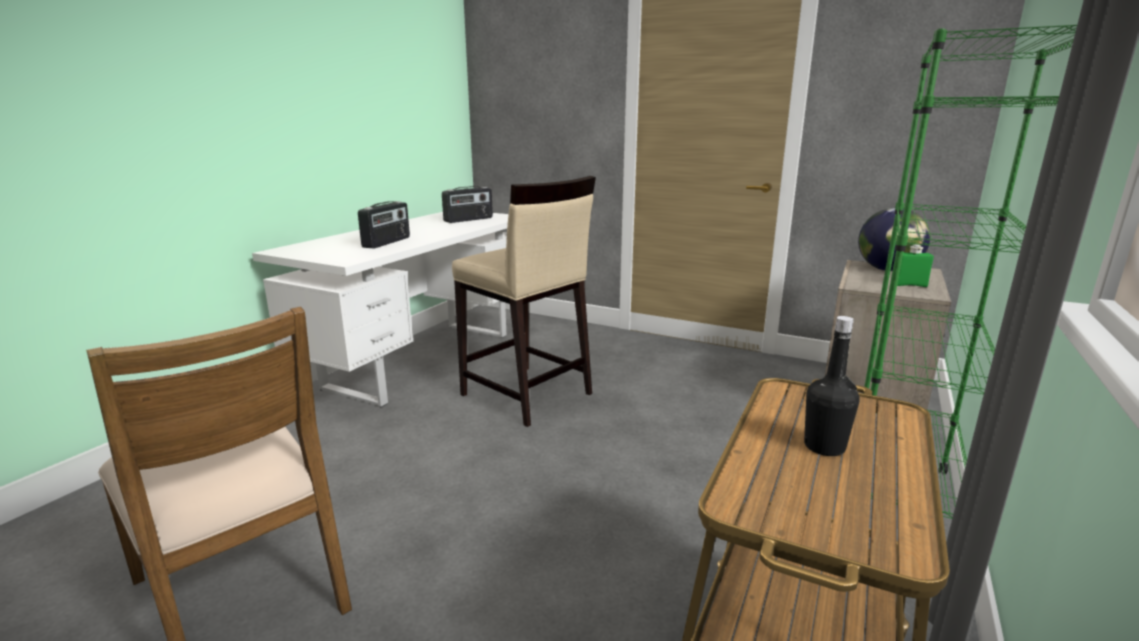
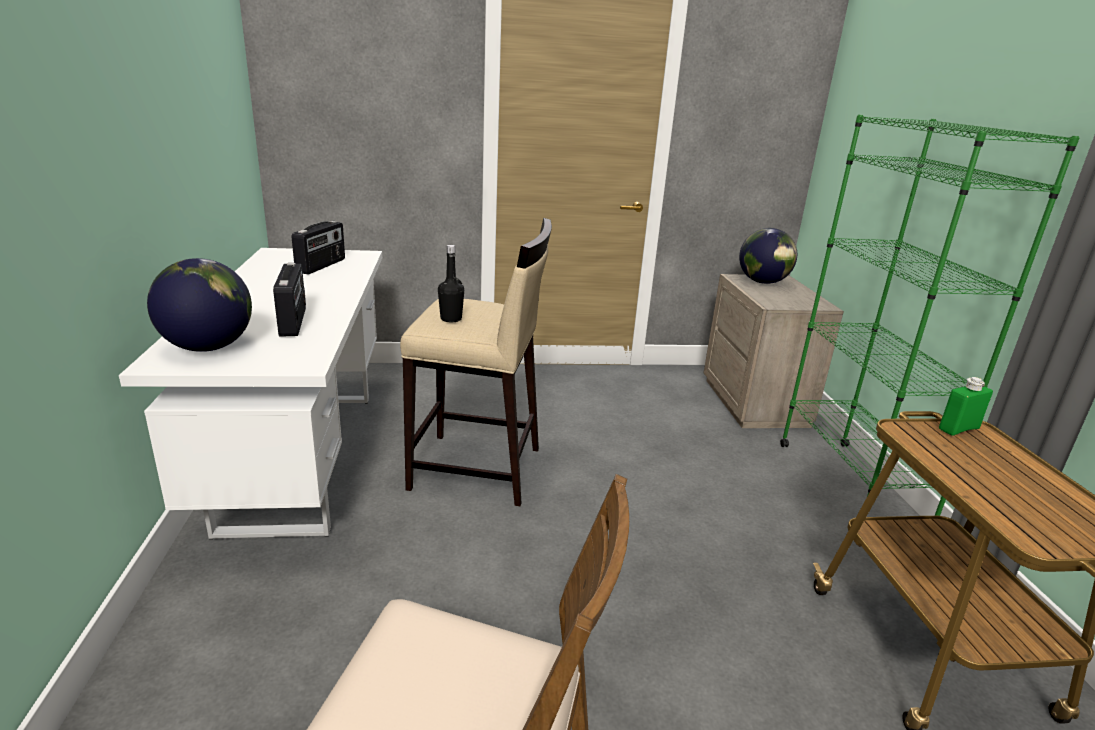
camera: 35 degrees left, 5 degrees up
(316, 247) = (208, 347): none -> globe
(824, 447) = (994, 474): black bottle -> black bottle (451, 319)
(909, 285) = (798, 297): green bottle -> green bottle (958, 429)

